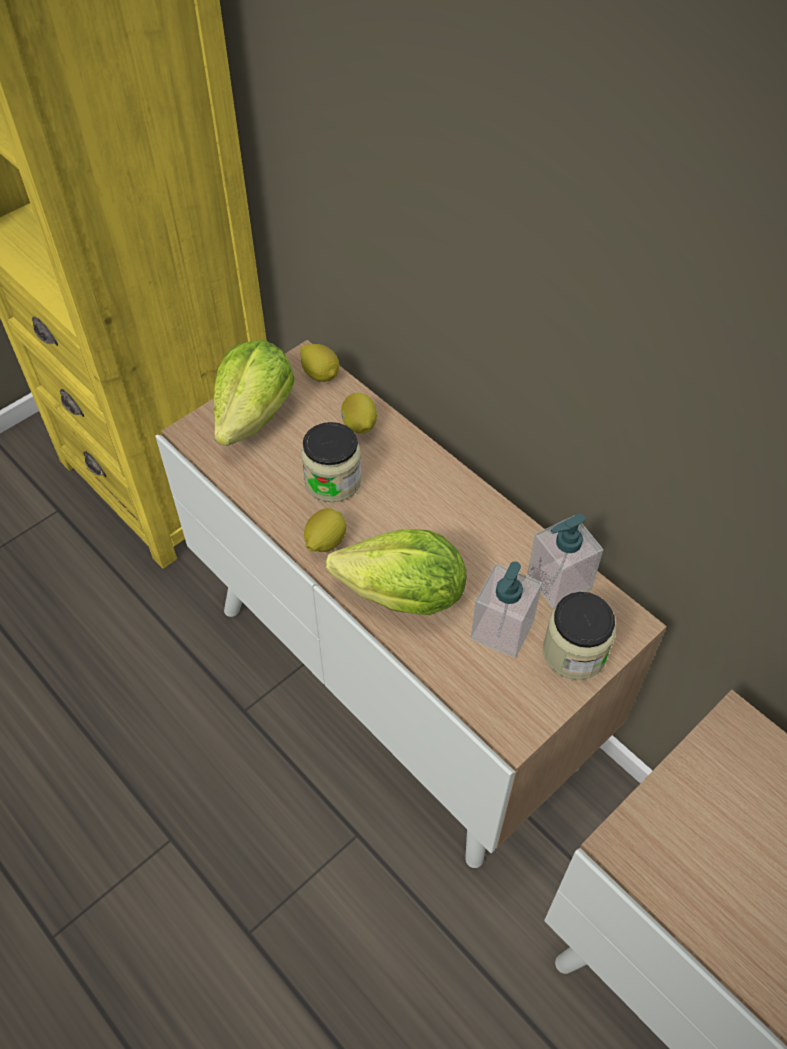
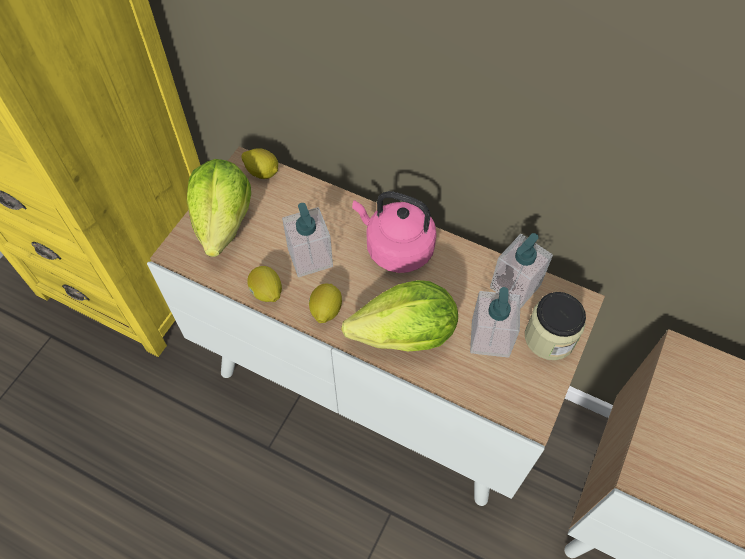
camera: 20 degrees left, 5 degrees up
(333, 481) = (310, 258): jar -> soap dispenser
(359, 426) = (312, 206): lemon -> lemon (266, 293)
(435, 498) = (396, 248): none -> pink kettle

